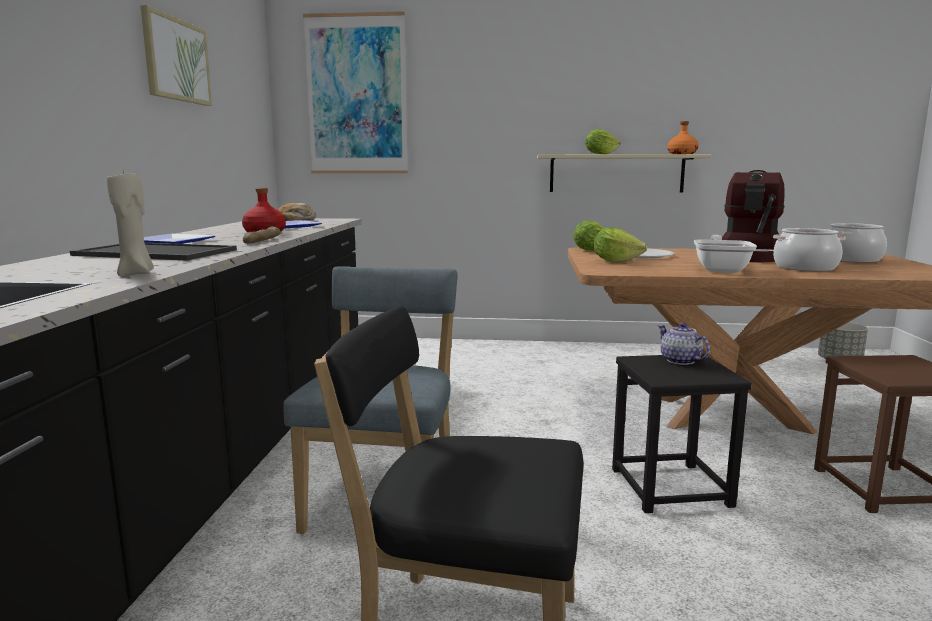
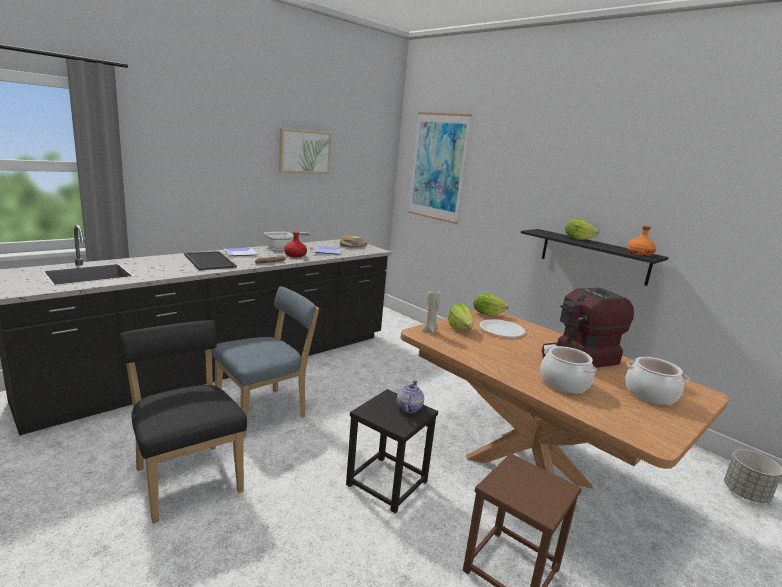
camera: 40 degrees right, 5 degrees up
(136, 274) = (159, 274): beige candle -> beige candle (430, 331)
(616, 173) = (594, 256): beige shelf -> black shelf
(721, 269) = (495, 360): frying pan -> frying pan (282, 247)

